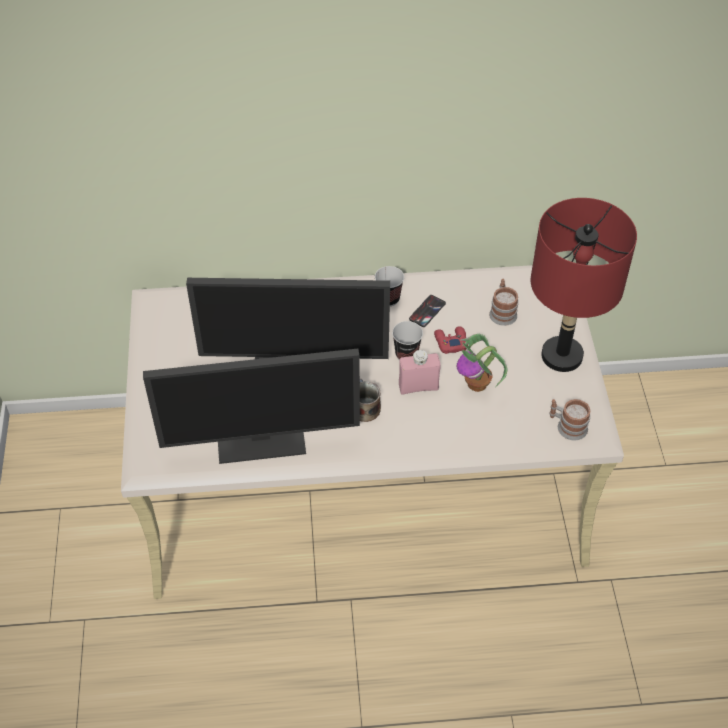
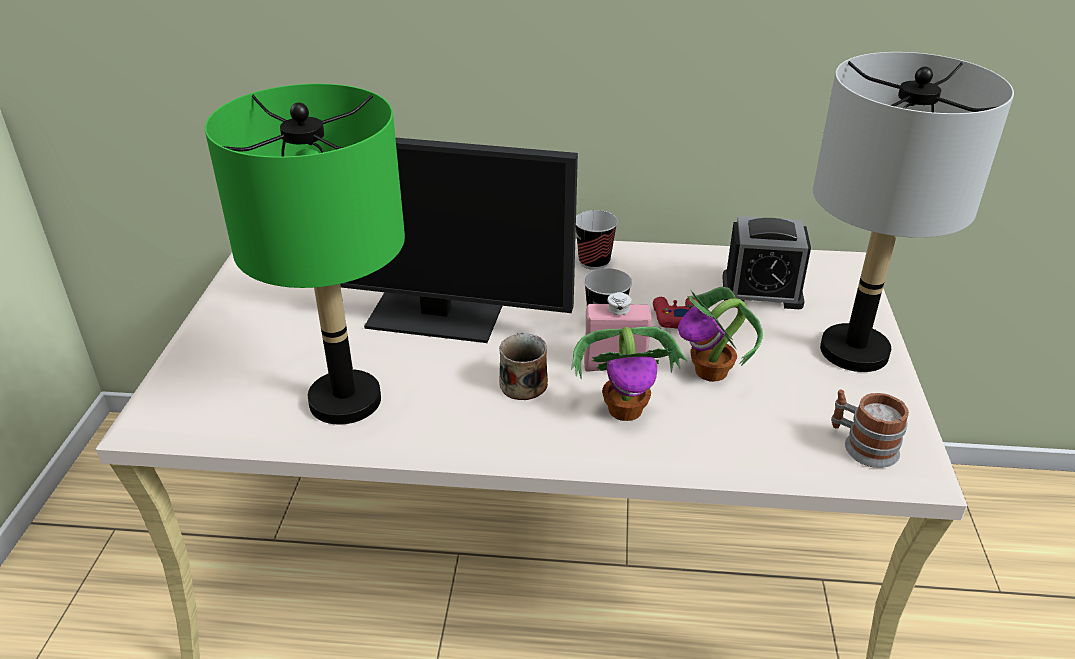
camera: 10 degrees right, 15 degrees down
(261, 437) = (346, 400): monitor -> green table lamp
(427, 311) = (647, 280): phone -> none
(430, 419) = (626, 409): none -> potted plant
(502, 311) = (761, 291): mug -> alarm clock
(561, 355) = (853, 351): red table lamp -> grey table lamp

